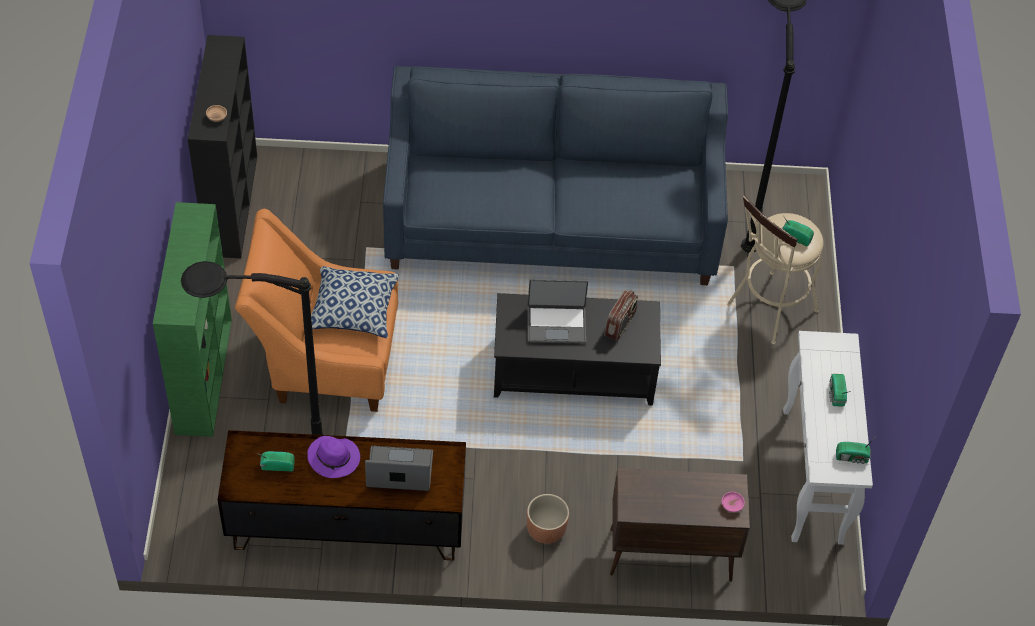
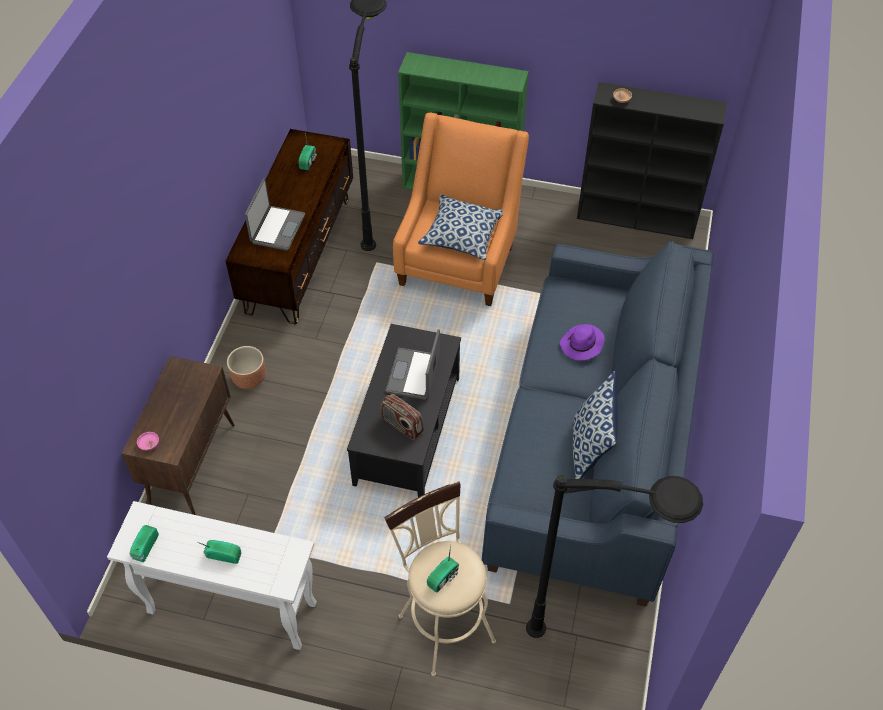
camera: 105 degrees right, 0 degrees up
(334, 458) = (303, 193): purple hat -> purple hat (581, 345)
(616, 169) = (590, 448): none -> pillow

